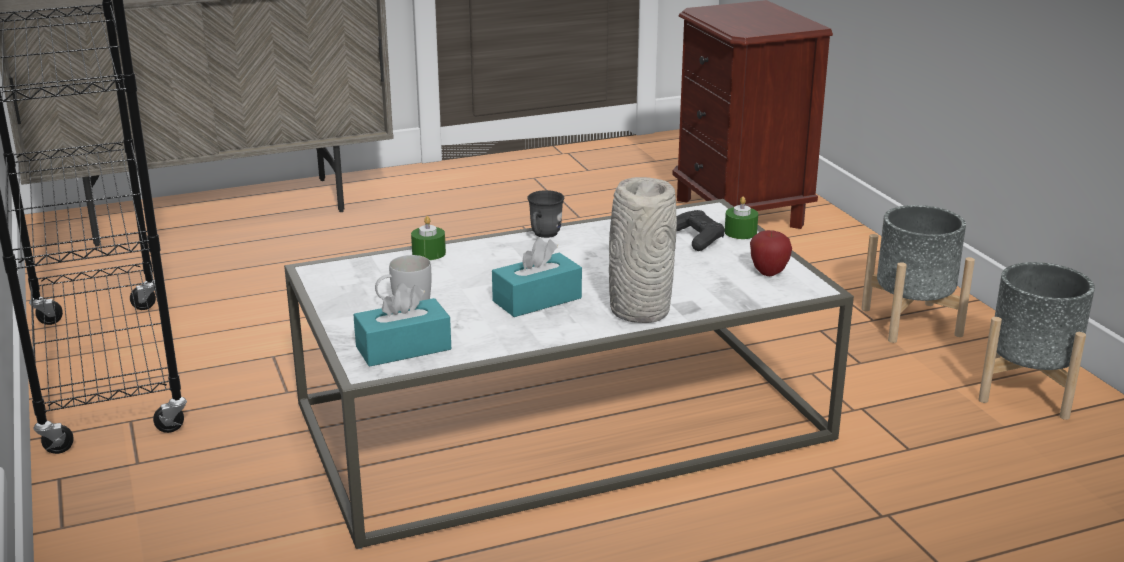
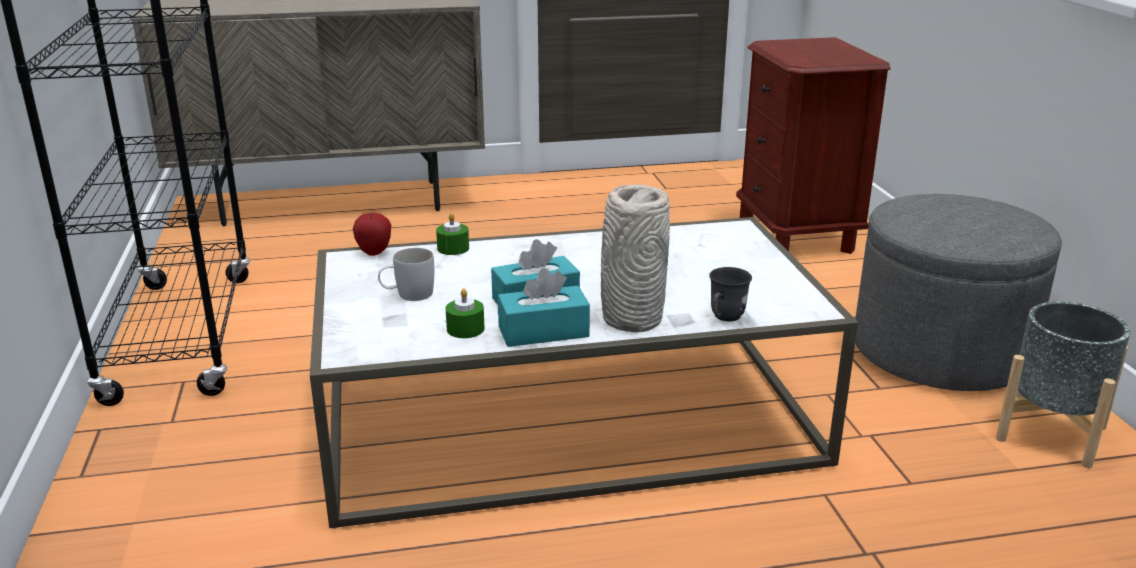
camera: 10 degrees right, 0 degrees up
(403, 348) = (387, 337): turquoise tissue box -> turquoise tissue box (543, 332)
(543, 235) = (567, 239): grey mug -> grey mug (724, 318)
(696, 238) = (714, 253): black game controller -> none
(740, 232) = (760, 250): green candle -> green candle (465, 329)
(768, 272) = (776, 291): apple -> apple (374, 252)
(910, 322) = (940, 351): grey planter -> grey ottoman

